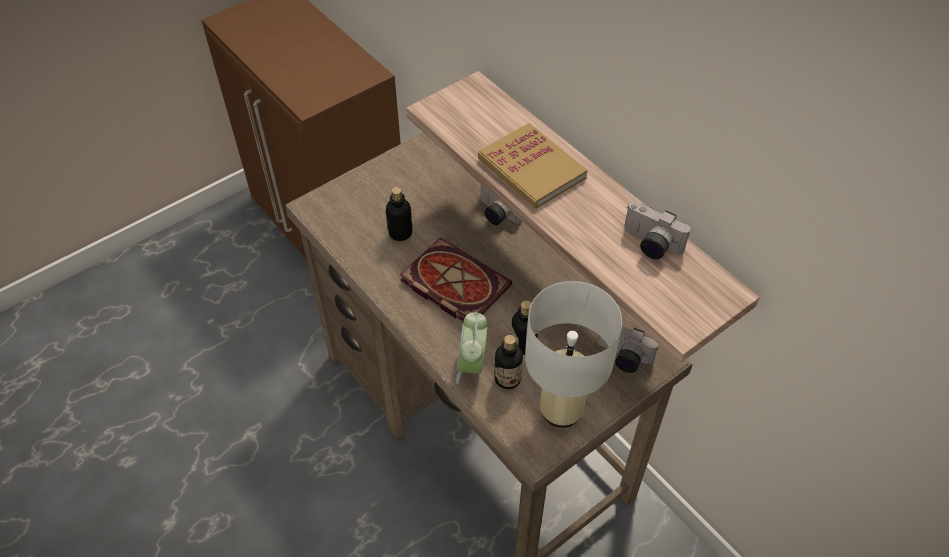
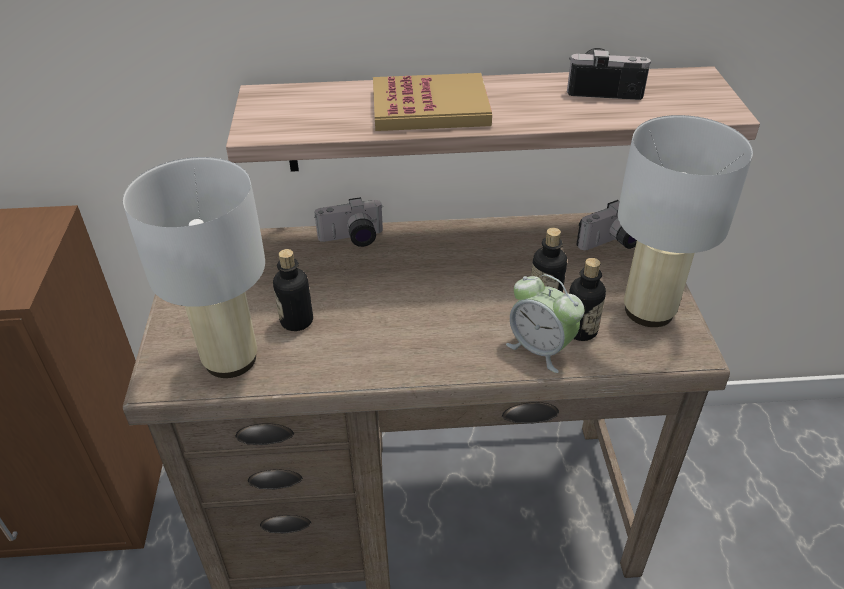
camera: 55 degrees left, 10 degrees down
(347, 224) = (230, 360): none -> white table lamp
(452, 283) = (413, 313): book -> none
(649, 244) = (604, 88): camera -> camera turned 150 degrees counterclockwise

